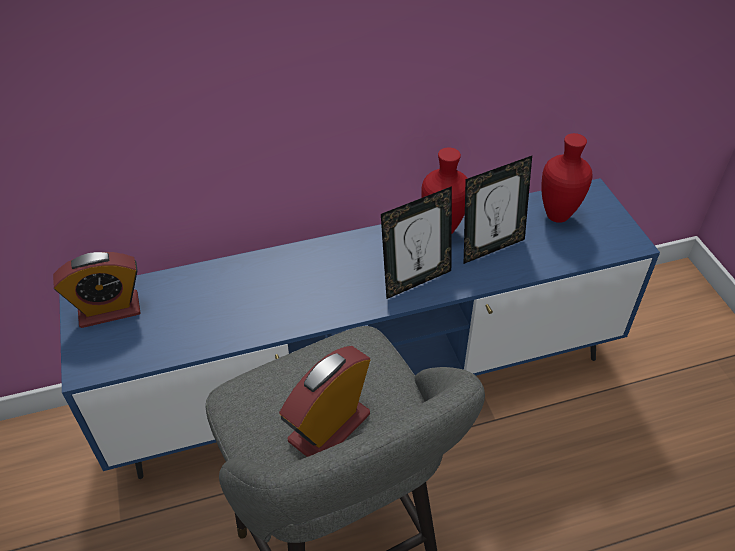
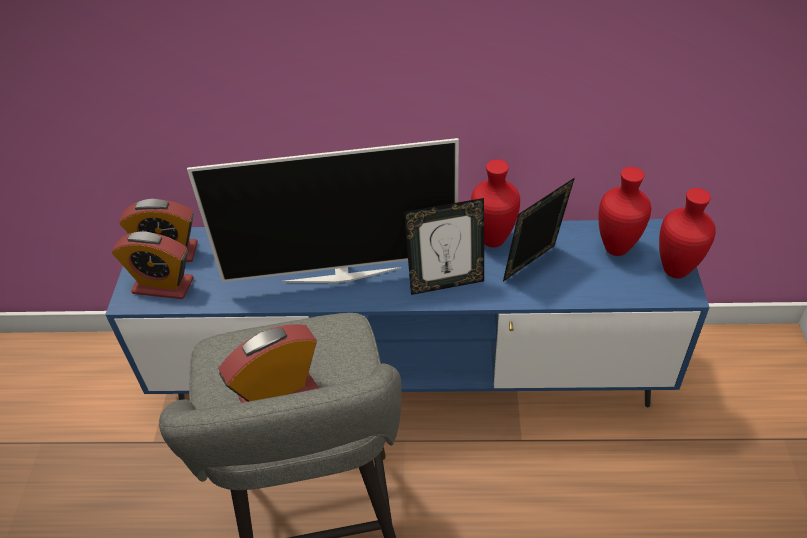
camera: 20 degrees right, 0 degrees up
(117, 346) = (163, 286): none -> alarm clock
(307, 293) = (341, 273): none -> television
(491, 247) = (533, 266): picture frame -> picture frame turned 150 degrees clockwise
(615, 225) = (674, 269): none -> red vase

